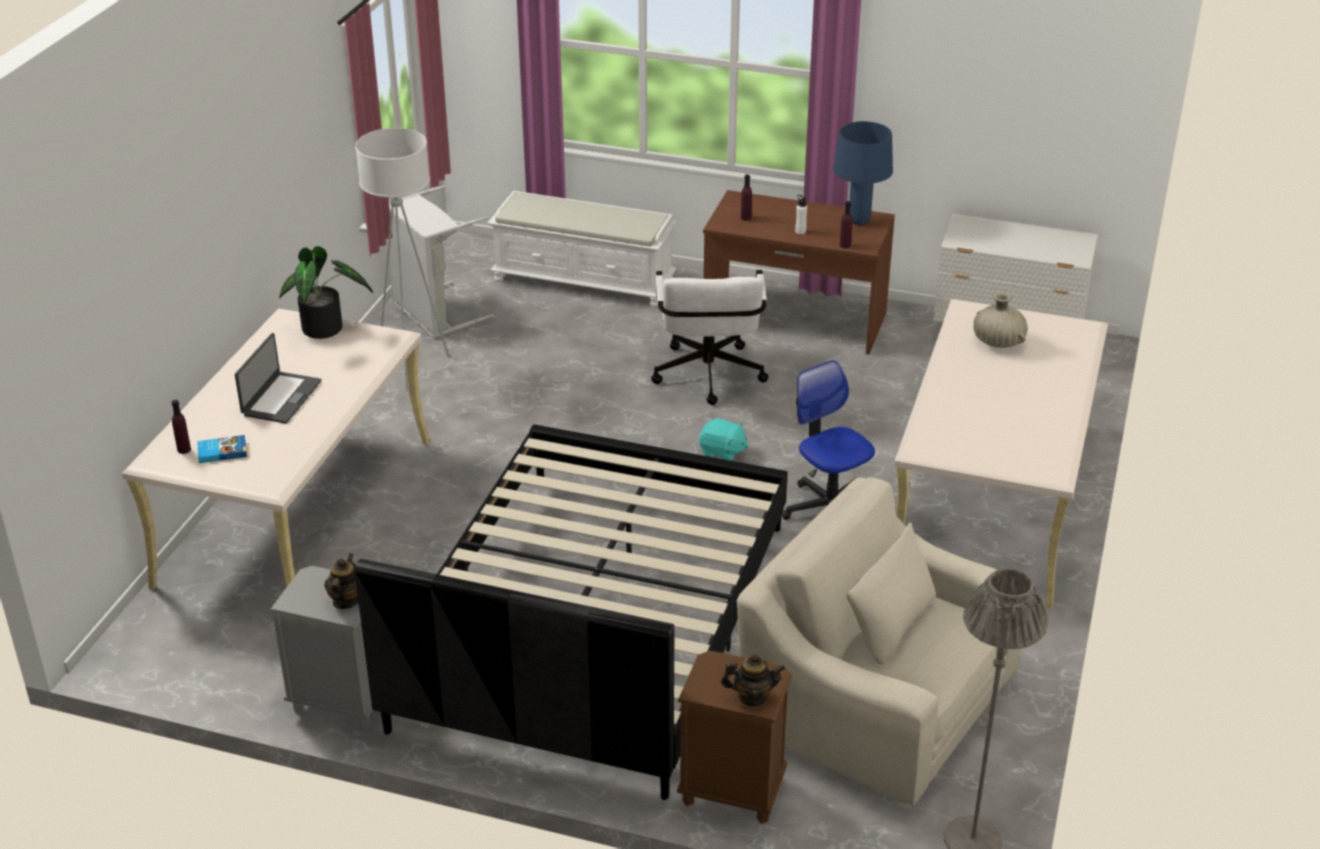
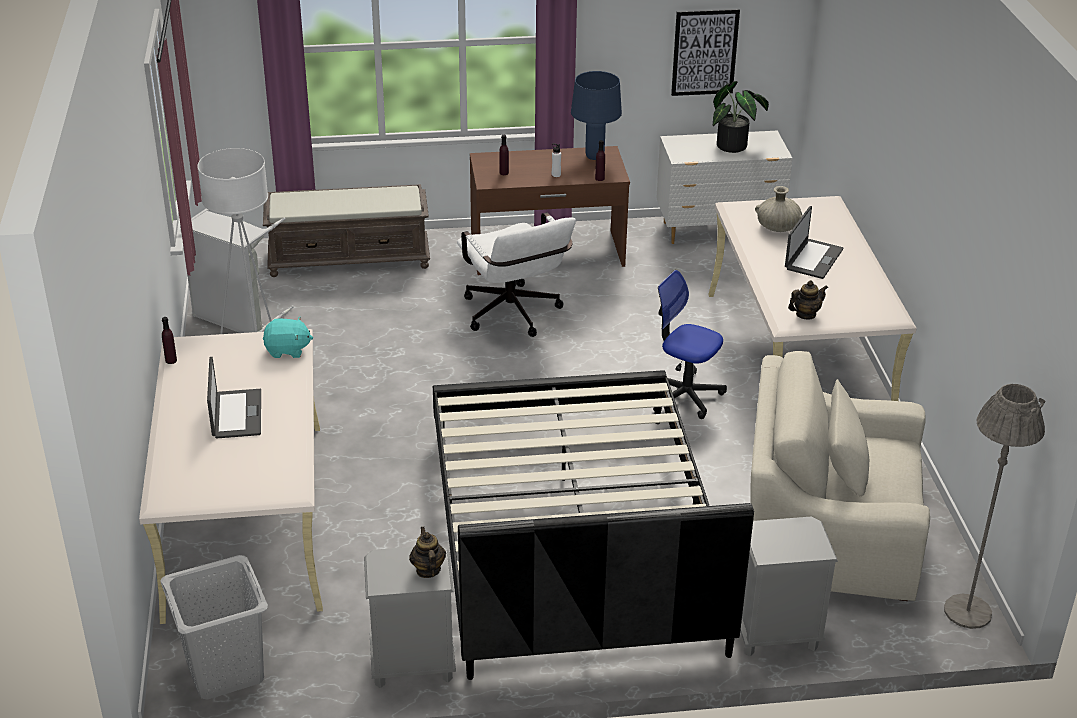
camera: 25 degrees left, 0 degrees up
(171, 650) = (224, 670): none -> grey laundry basket
(184, 450) = (184, 482): purple bottle -> purple bottle (171, 360)
(222, 451) = (221, 474): book -> none
(326, 330) = (227, 346): potted plant -> potted plant (735, 146)
(585, 280) = (350, 259): white bench -> brown bench
(722, 452) = (569, 372): turquoise plush toy -> turquoise plush toy (287, 350)
(732, 792) = (775, 634): brown nightstand -> grey nightstand
(752, 696) = (808, 546): teapot -> teapot (805, 314)
(1010, 386) = (813, 259): none -> laptop
(1014, 123) = (704, 52): none -> picture

